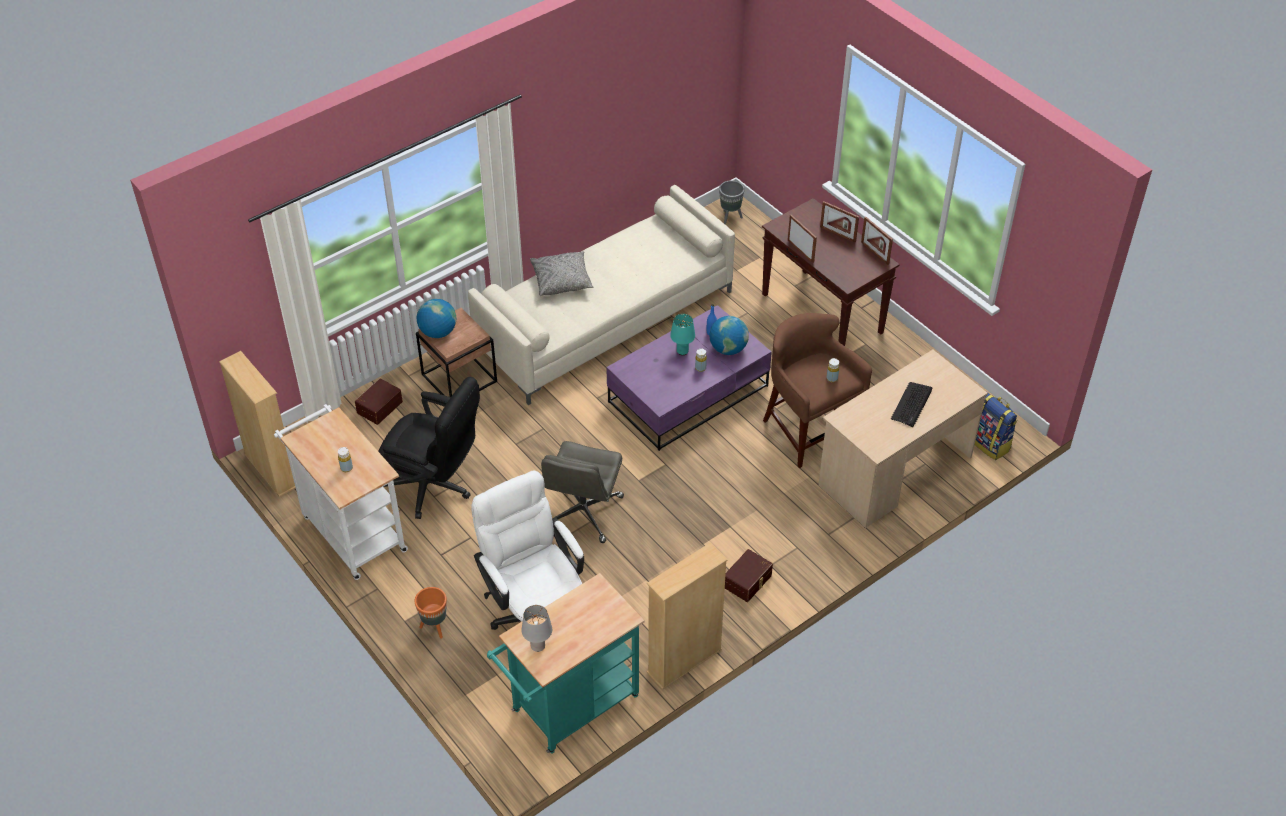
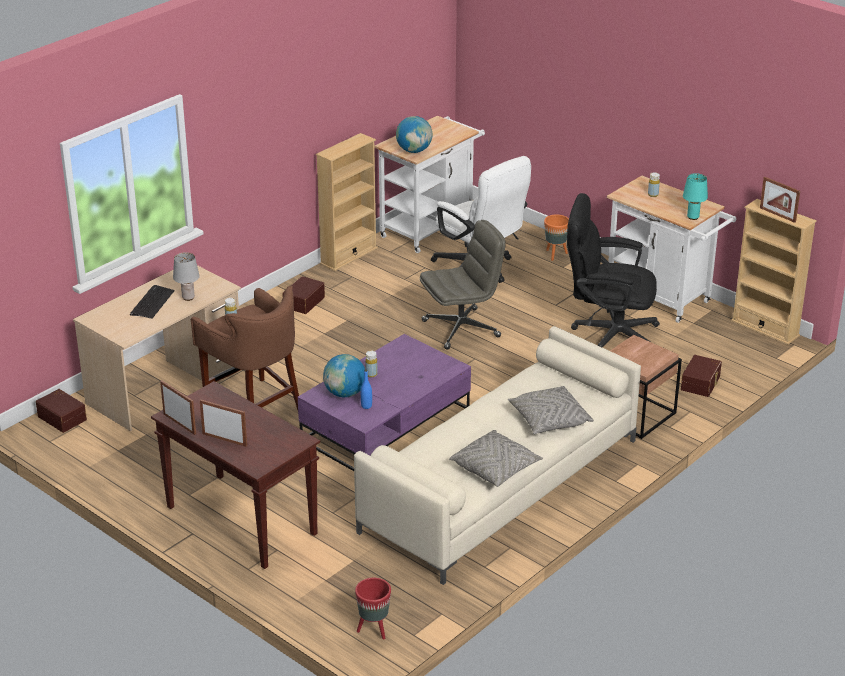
camera: 170 degrees right, 15 degrees down
(438, 332) = (656, 353): globe -> globe (414, 150)
(537, 646) = (448, 129): grey table lamp -> grey table lamp (188, 298)
(569, 708) = (430, 227): turquoise cart -> white cart
(583, 513) = (462, 328): grey office chair -> grey office chair turned 60 degrees clockwise
(621, 241) = (495, 468): none -> grey pillow
(682, 351) = (393, 386): turquoise table lamp -> turquoise table lamp (692, 217)
(730, 217) = (374, 630): grey planter -> red planter
(800, 251) = (270, 417): picture frame -> picture frame (777, 215)
(990, 443) = (63, 417): backpack -> brown storage box

